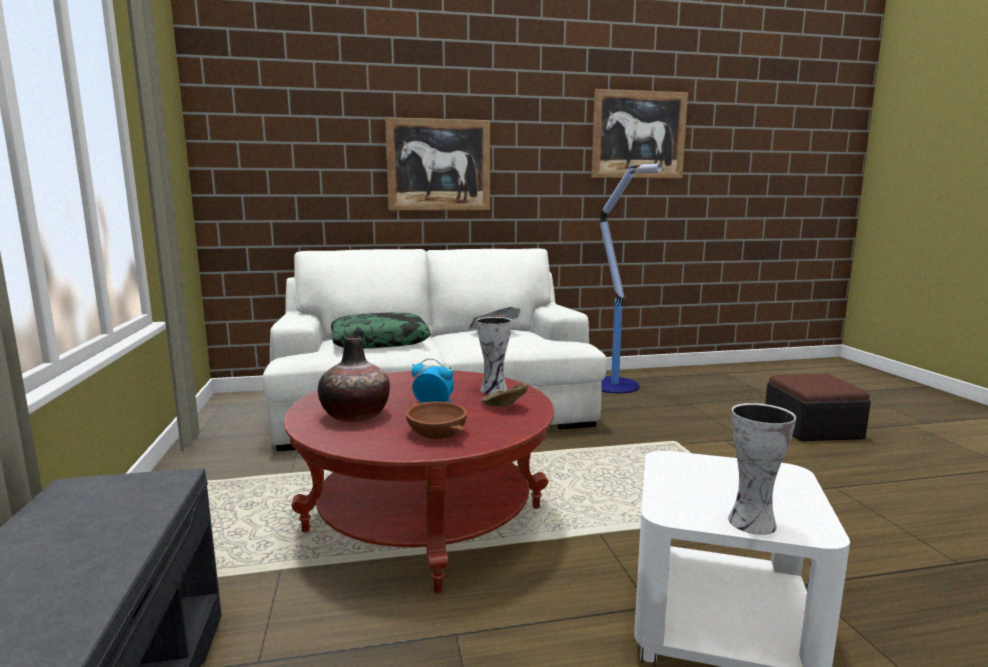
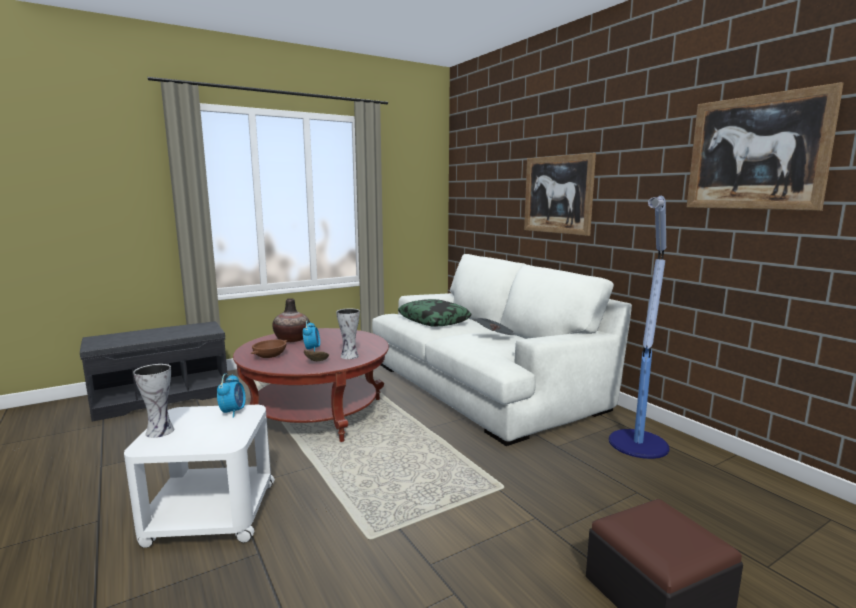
camera: 70 degrees right, 0 degrees up
(674, 470) = (233, 412): none -> alarm clock

